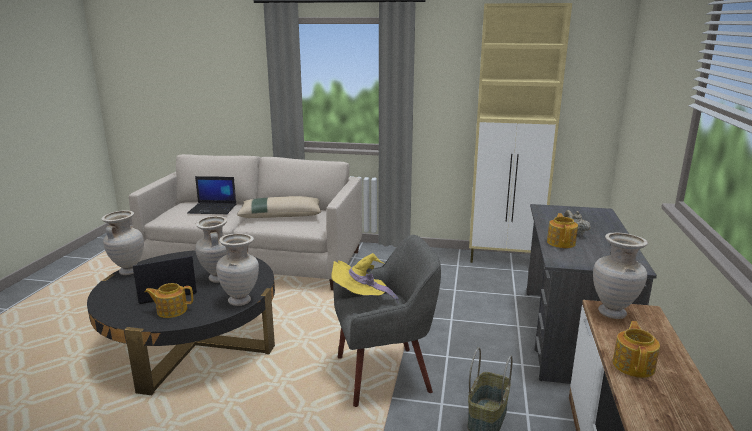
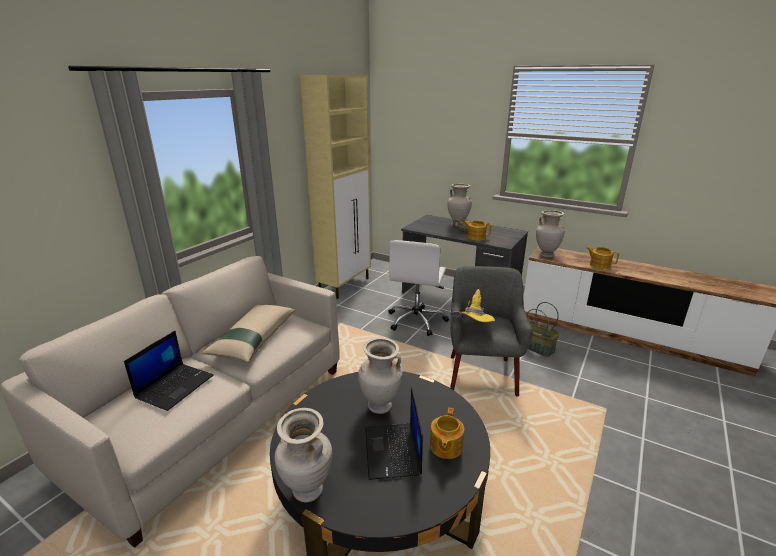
camera: 70 degrees left, 5 degrees up
(241, 301) = (441, 395): beige vase -> beige vase (458, 224)
(469, 314) = (417, 320): none -> white office chair

